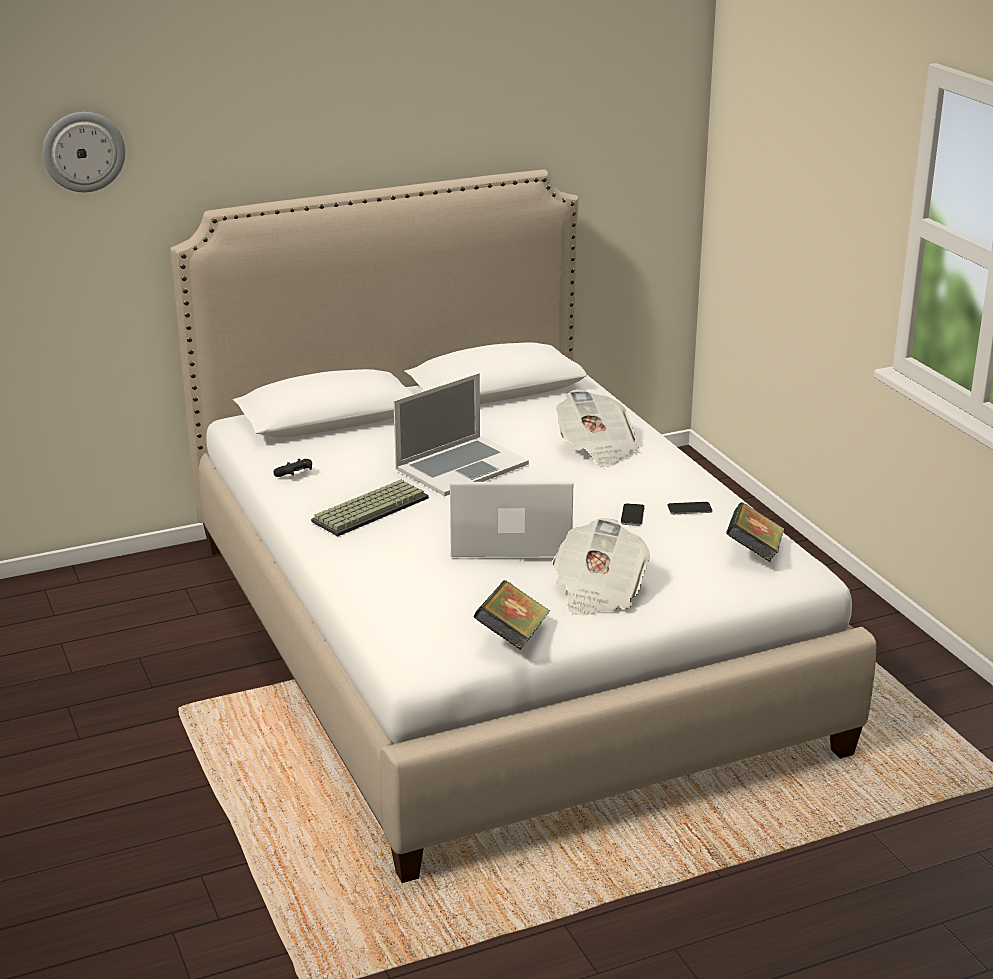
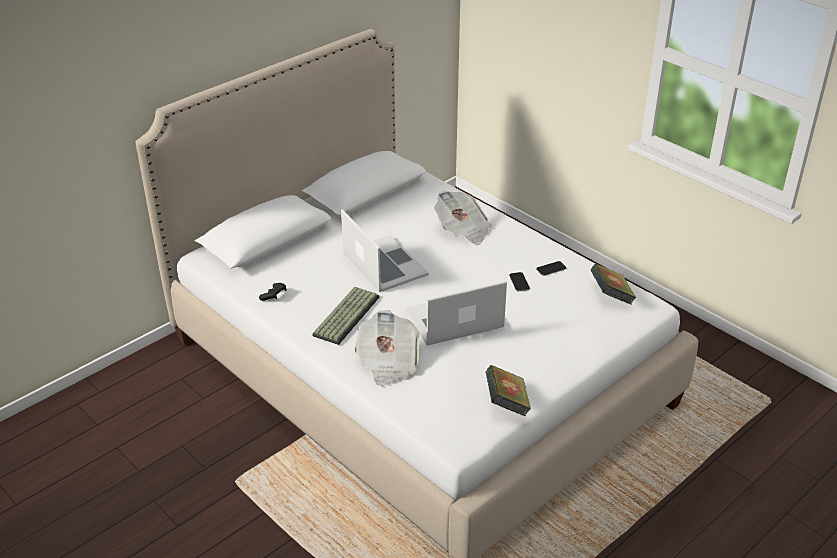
camera: 20 degrees left, 10 degrees up
(83, 151) = (62, 83): wall clock -> none
(461, 466) = (384, 264): laptop -> laptop turned 60 degrees counterclockwise
(598, 592) = (536, 352): newspaper -> newspaper (388, 362)

